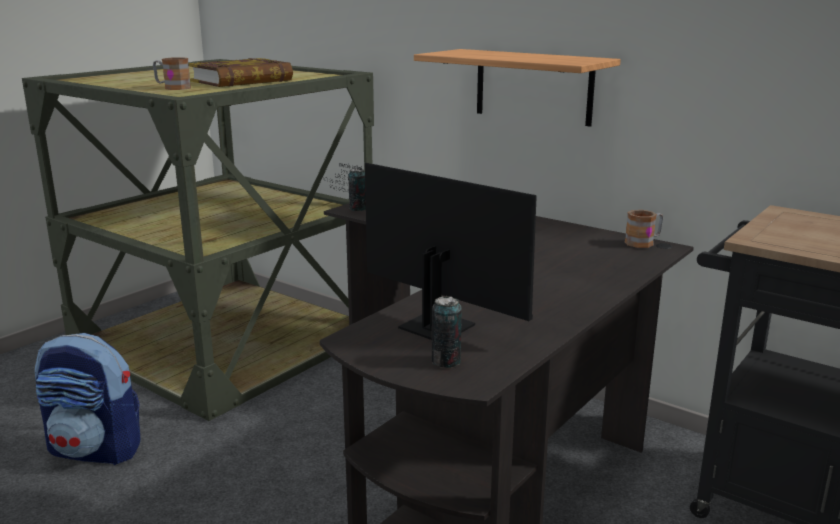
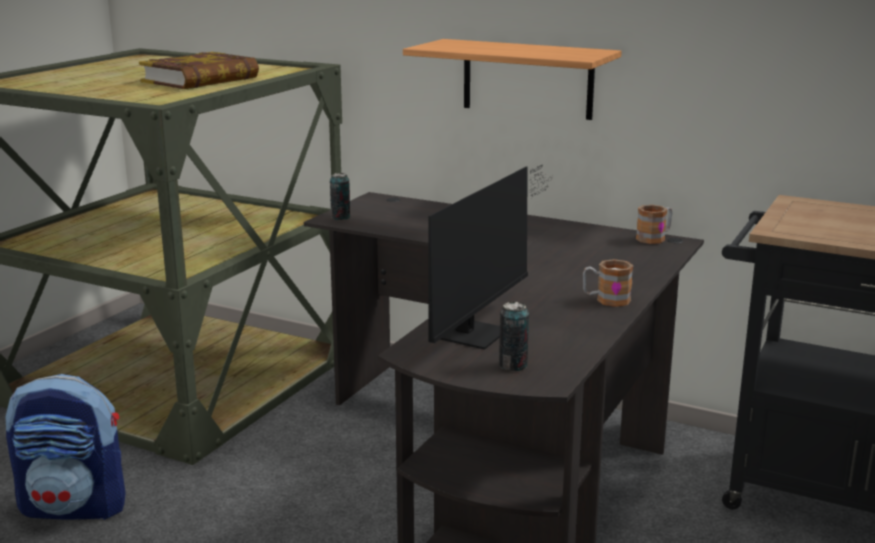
camera: 10 degrees left, 0 degrees up
(172, 88) = (132, 92): mug -> mug (606, 300)
(430, 322) = (479, 331): monitor -> monitor turned 90 degrees clockwise

